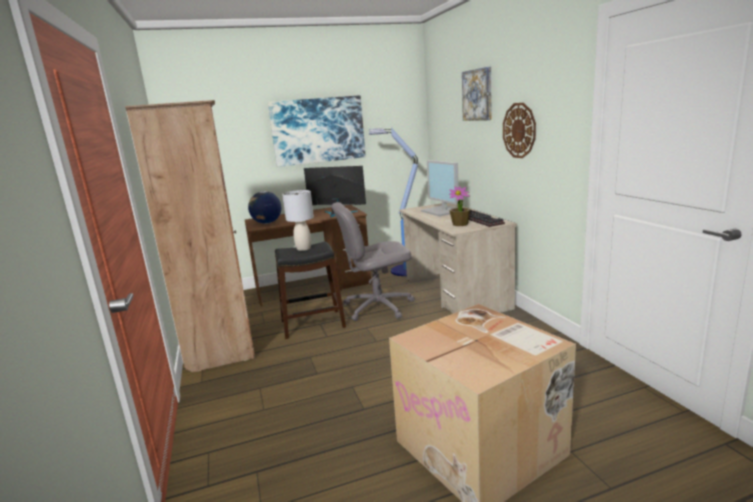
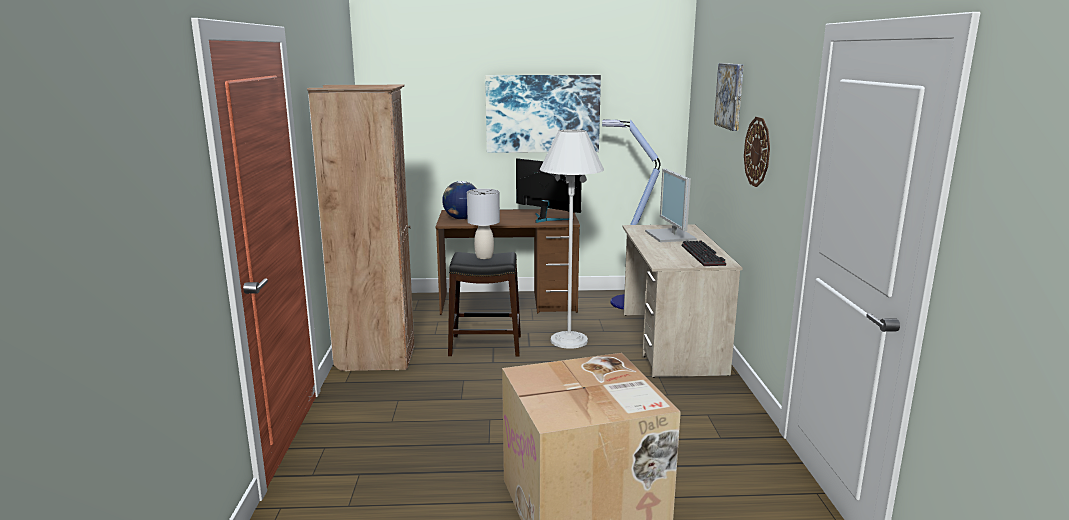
camera: 15 degrees right, 0 degrees up
(378, 307) = (569, 340): grey office chair -> white floor lamp
(460, 224) = (673, 257): potted plant -> none

